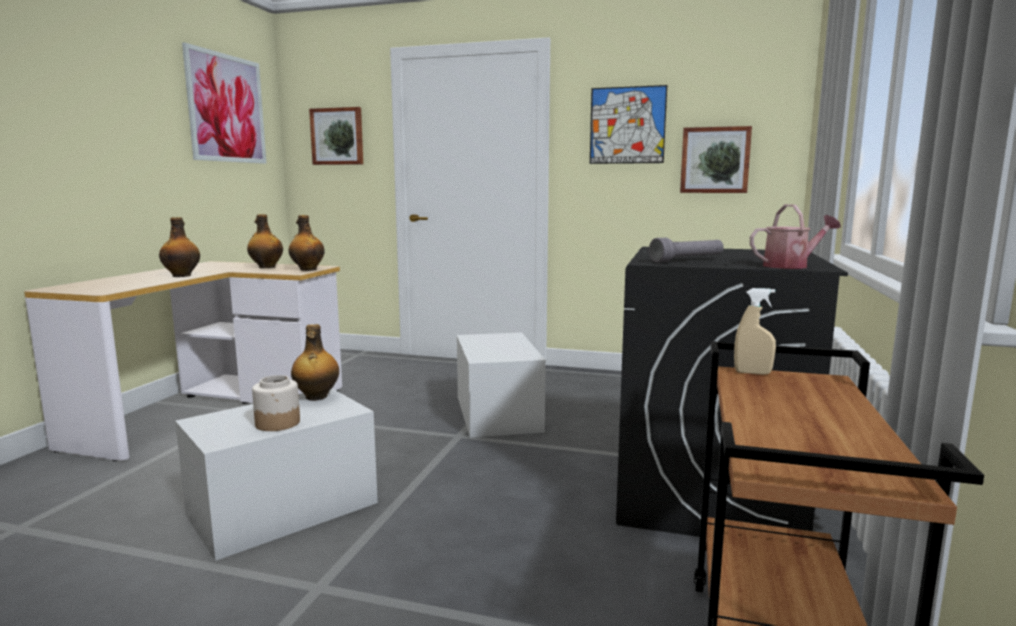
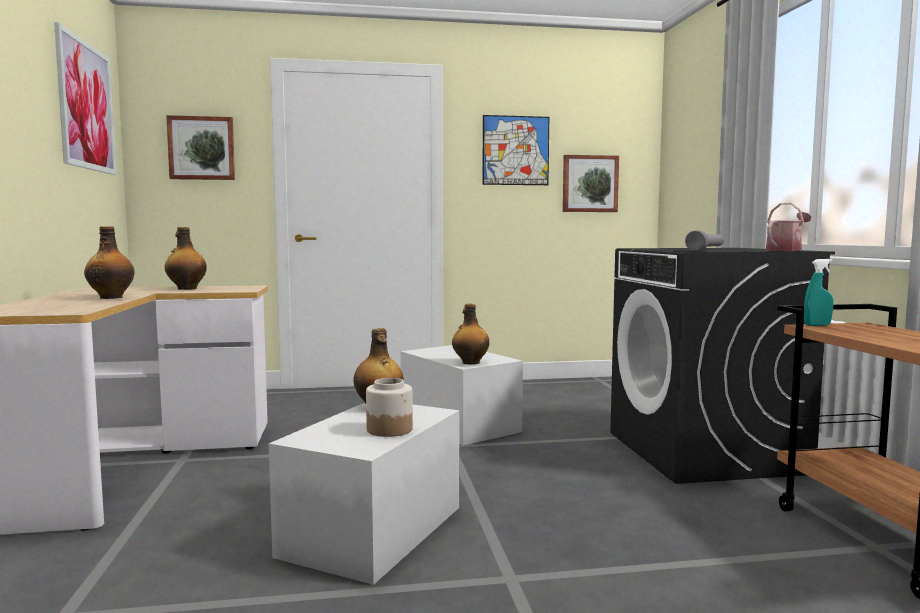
camera: 25 degrees left, 5 degrees down
(307, 269) = (246, 288): bottle -> bottle (470, 363)
(752, 373) = (817, 325): beige spray bottle -> turquoise spray bottle

